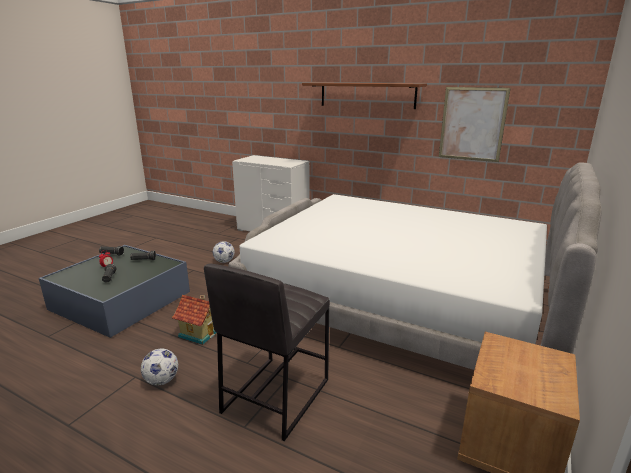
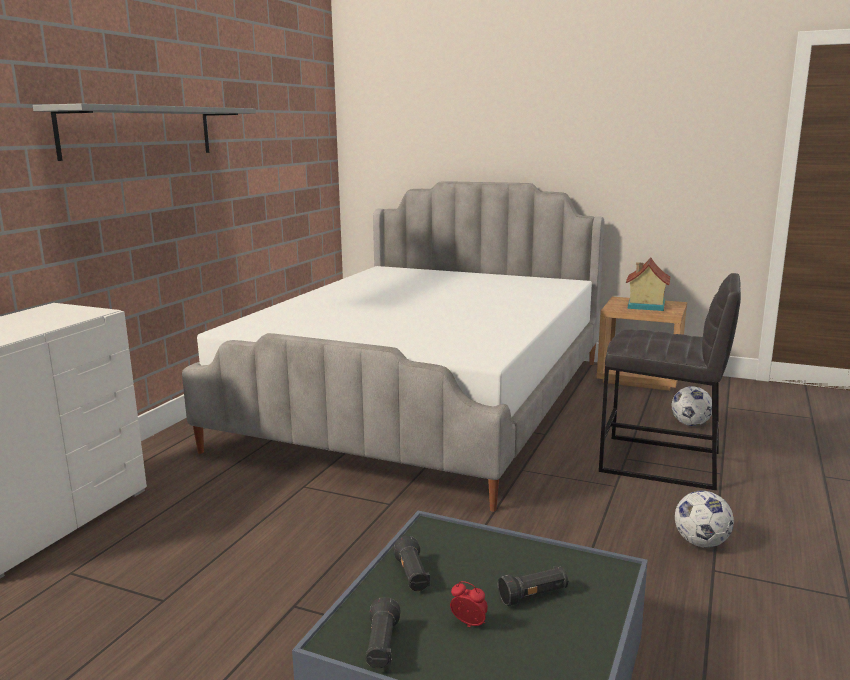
camera: 95 degrees left, 5 degrees down
(200, 332) = (564, 536): toy house -> toy house (645, 305)
(224, 261) = (247, 566): football -> football (690, 424)
(367, 95) = (139, 132): brown shelf -> grey shelf
(472, 124) = (265, 168): picture -> none

